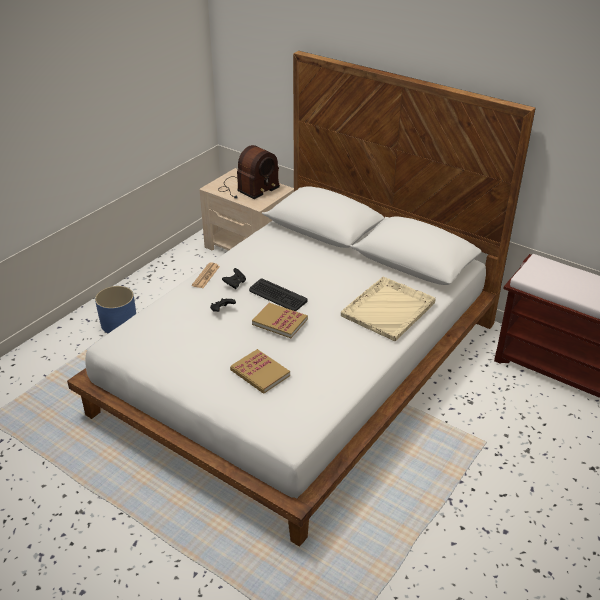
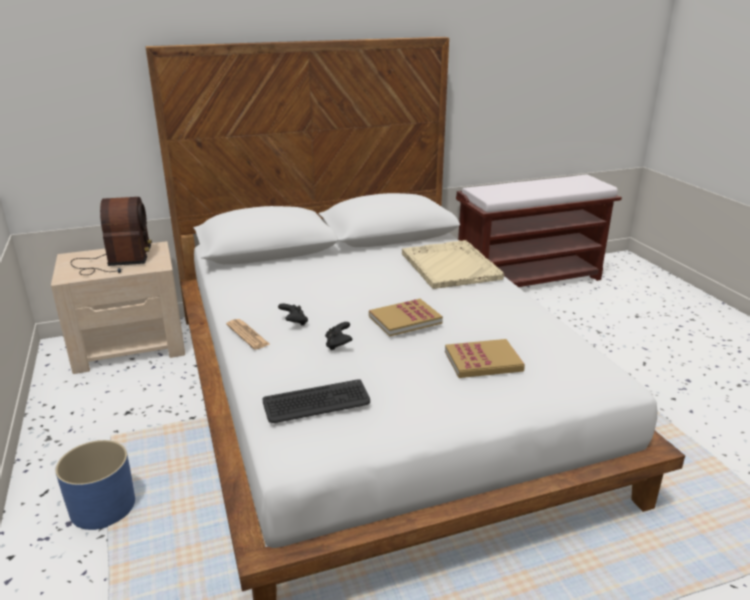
camera: 55 degrees left, 10 degrees down
(277, 296) = (354, 306): keyboard -> keyboard (317, 403)

